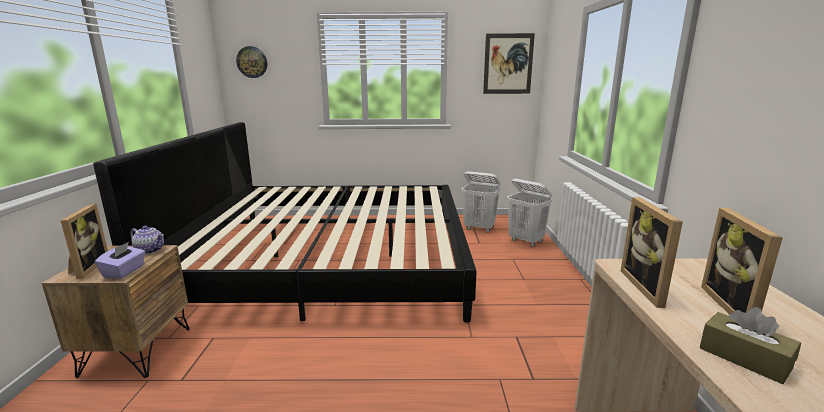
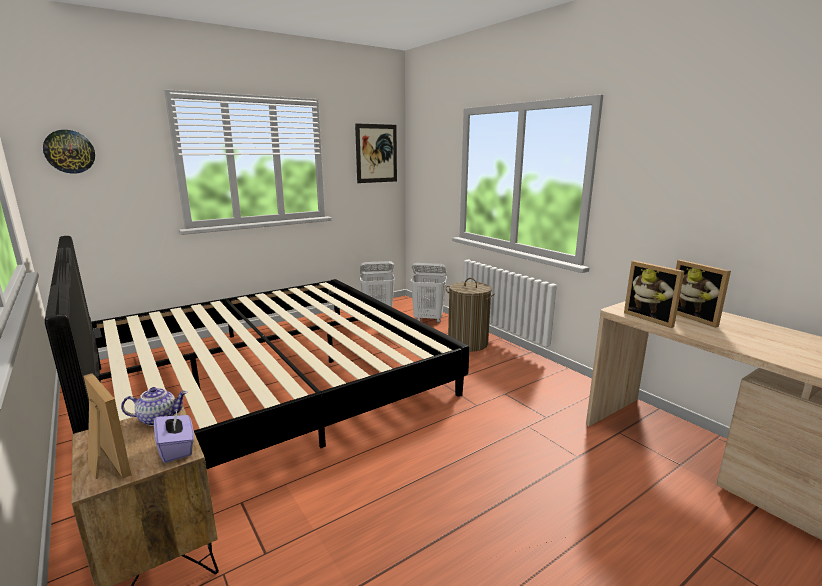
camera: 35 degrees left, 0 degrees up
(538, 274) = (467, 343): none -> laundry basket
(744, 358) = (734, 340): brown tissue box -> none

